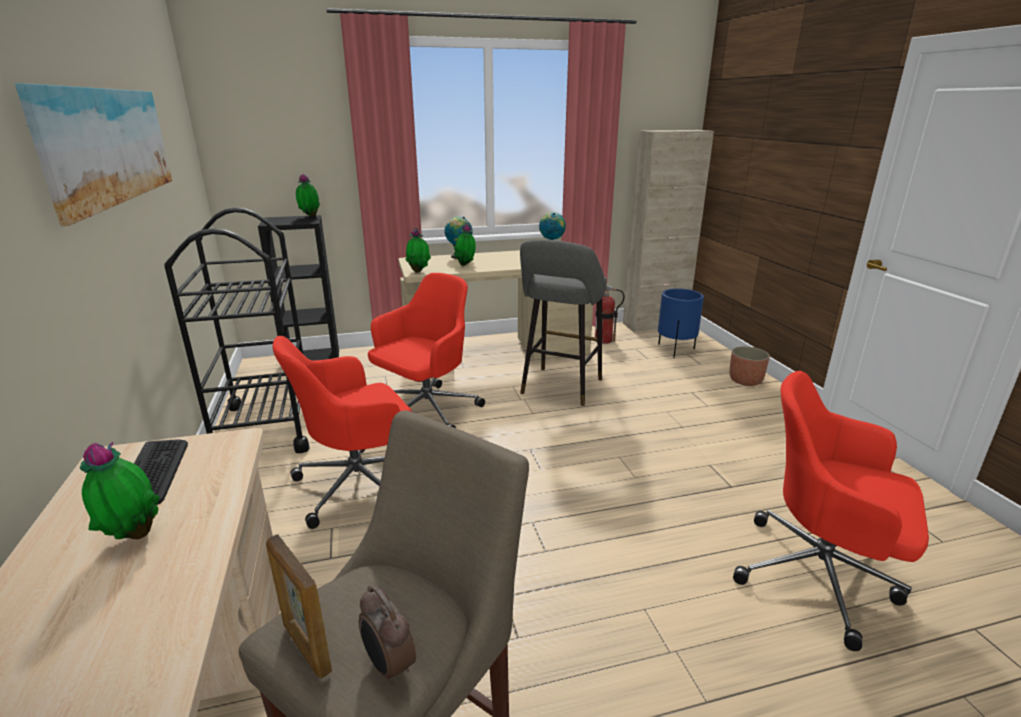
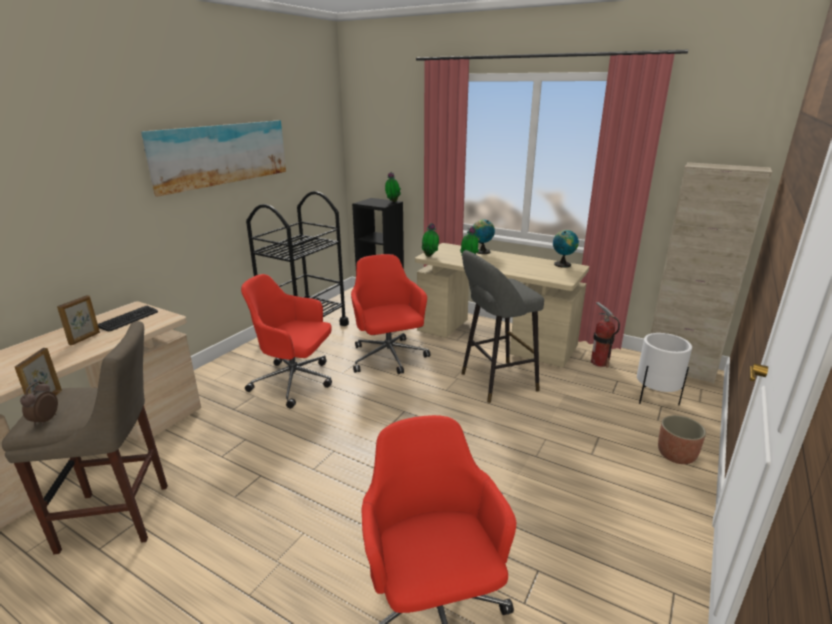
camera: 45 degrees right, 0 degrees up
(133, 536) = (85, 338): potted plant -> picture frame
(426, 411) = (388, 358): red office chair -> red office chair turned 105 degrees counterclockwise
(675, 350) = (655, 398): blue planter -> white planter

